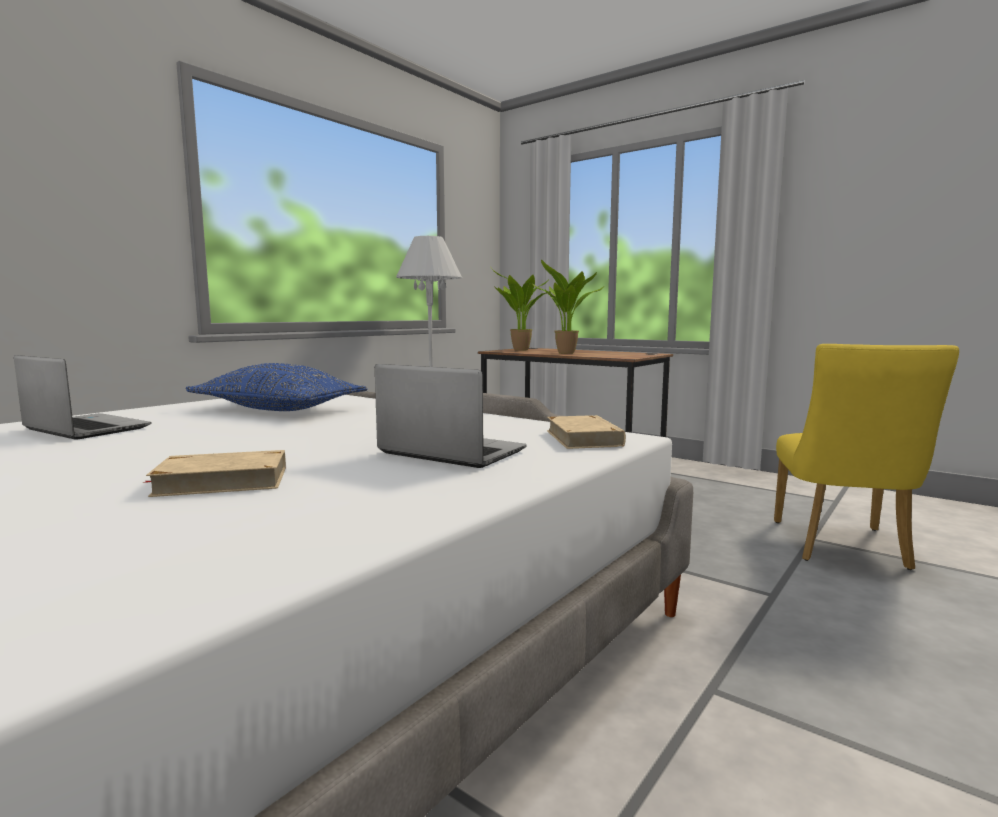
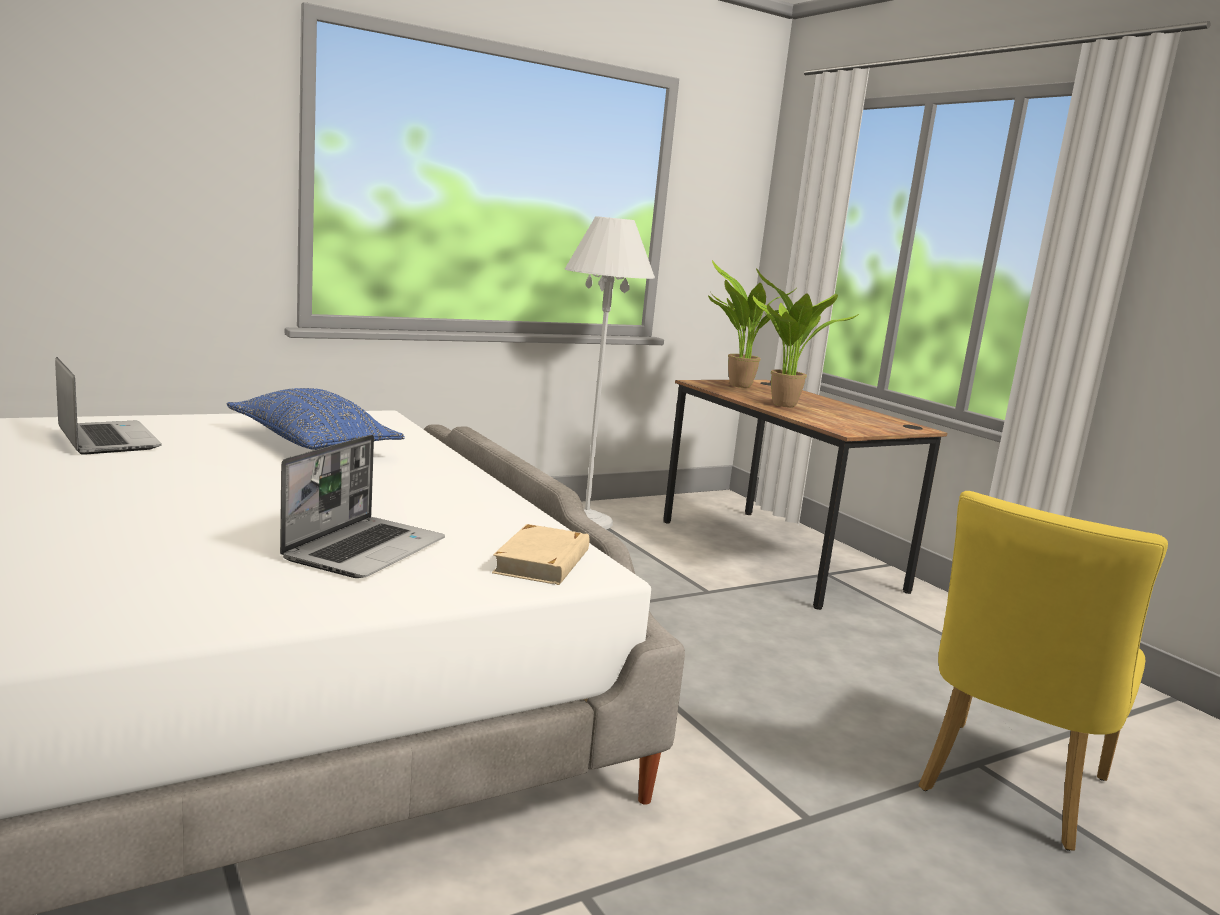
camera: 20 degrees right, 5 degrees up
(222, 481) = (116, 540): beige book -> none
(449, 452) = (365, 549): laptop -> laptop turned 60 degrees clockwise

